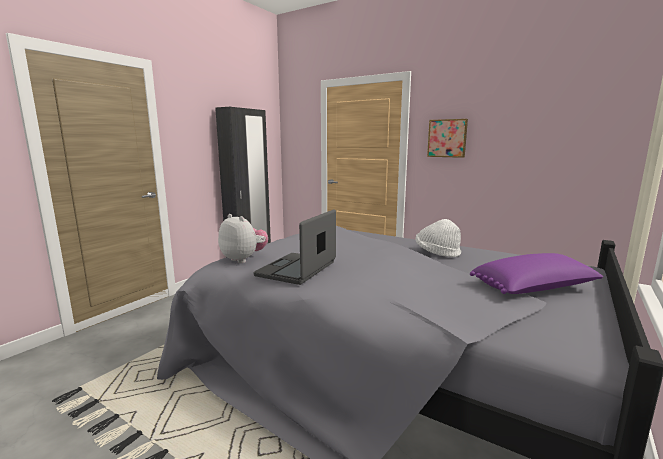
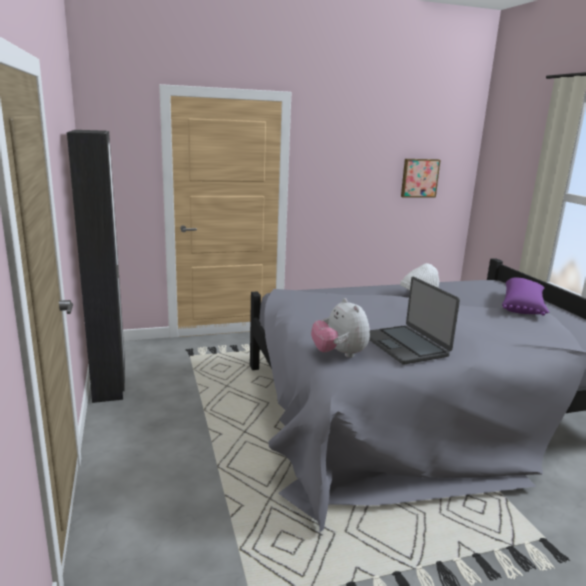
camera: 50 degrees left, 5 degrees up
(244, 259) = (339, 354): plush toy -> plush toy turned 105 degrees counterclockwise
(447, 138) = (332, 171): picture -> picture (419, 178)

